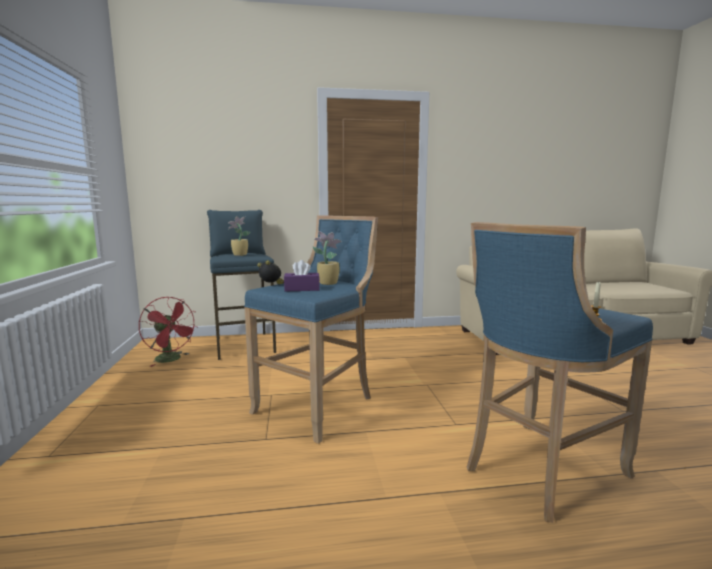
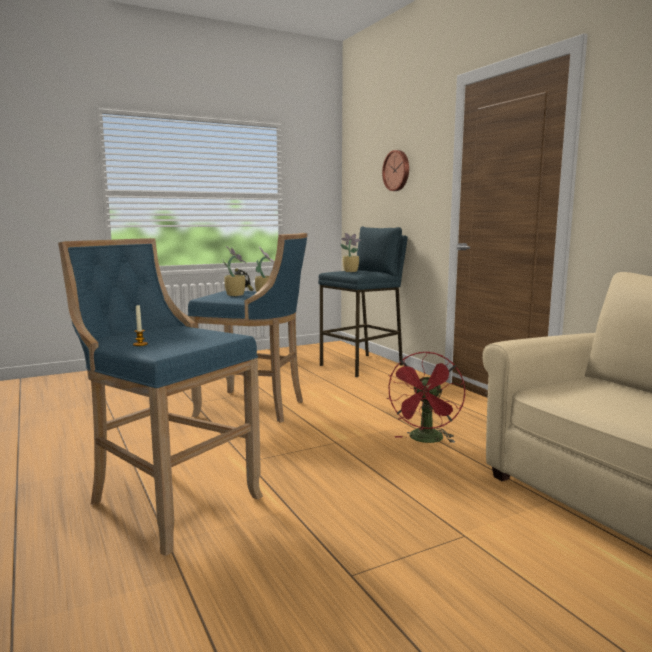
camera: 70 degrees right, 0 degrees up
(171, 360) = (306, 355): red fan -> red fan (426, 440)
(239, 156) = (397, 170): none -> wall clock
(302, 289) = (235, 295): purple tissue box -> potted plant

